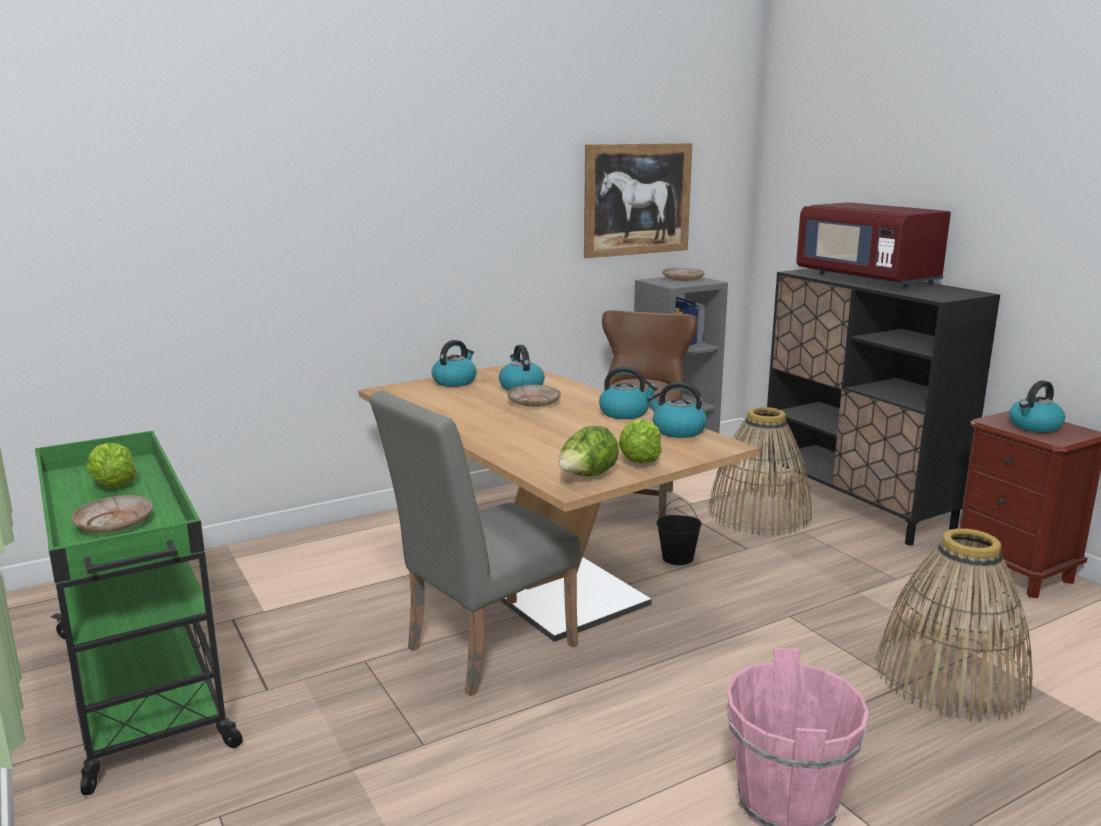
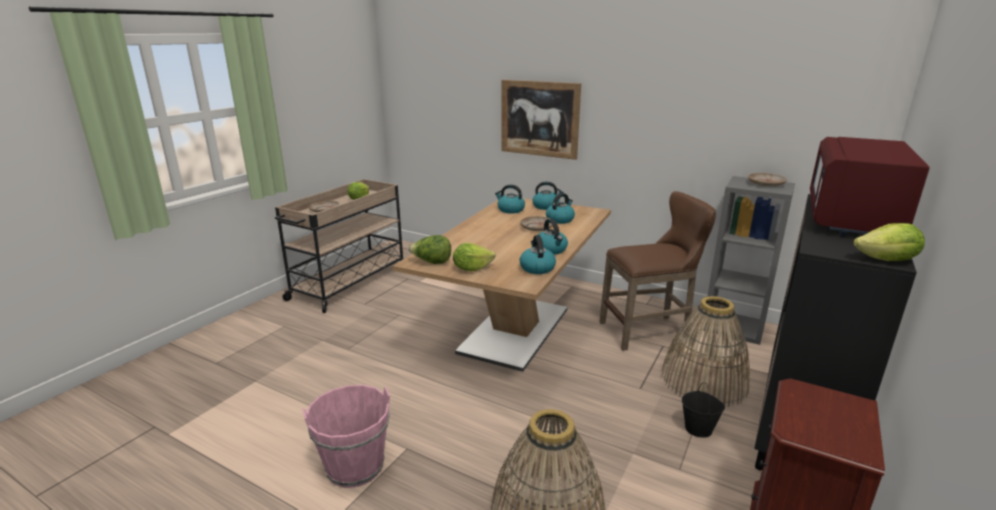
camera: 60 degrees right, 5 degrees up
(142, 689) = (349, 283): green cart -> beige cart
(480, 650) = (430, 337): grey chair -> none
(637, 199) = (749, 112): picture -> picture (539, 119)
(677, 558) = (591, 365): black bucket -> black bucket (698, 429)
(973, 293) = (887, 260): none -> lettuce
(1034, 427) = (822, 414): kettle -> kettle (510, 210)

